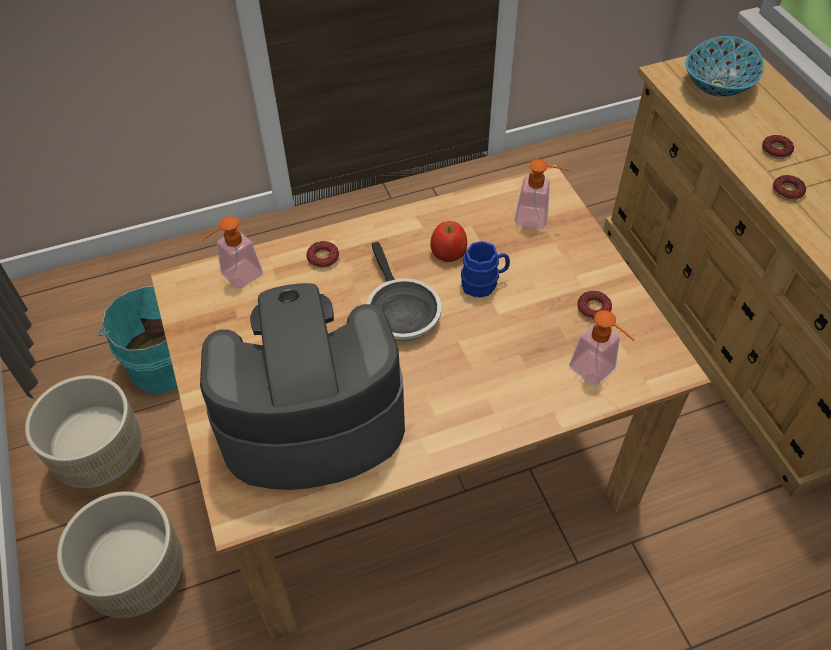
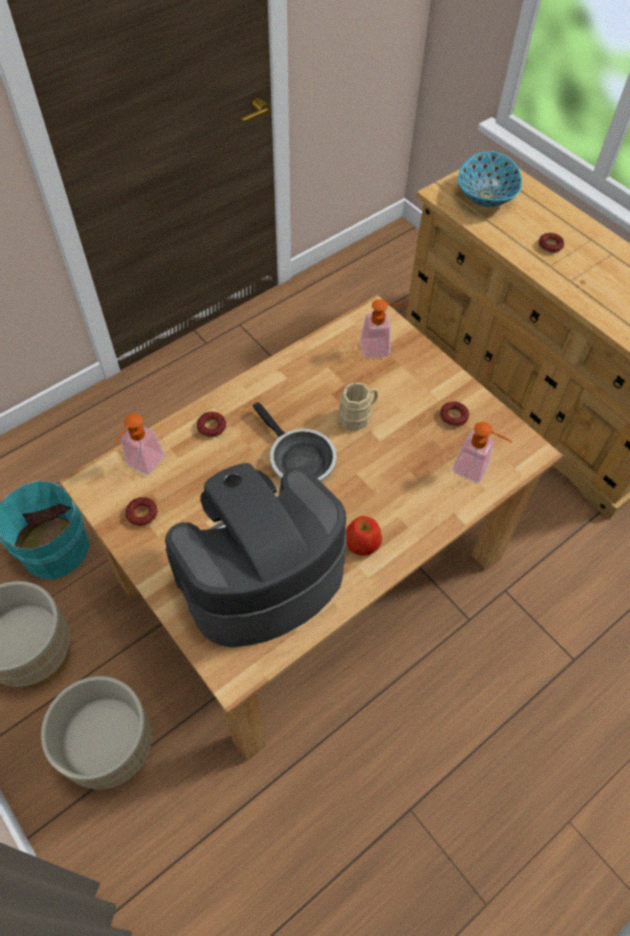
camera: 20 degrees left, 5 degrees up
(448, 252) = (318, 395): apple -> apple (362, 542)
(484, 283) = (358, 416): blue mug -> beige mug
(787, 191) = (570, 280): donut -> donut (142, 514)

